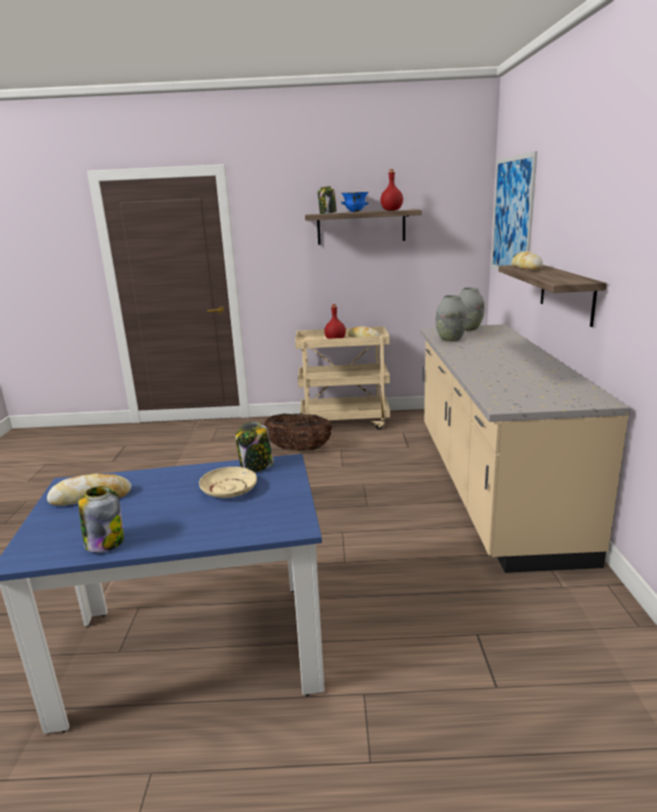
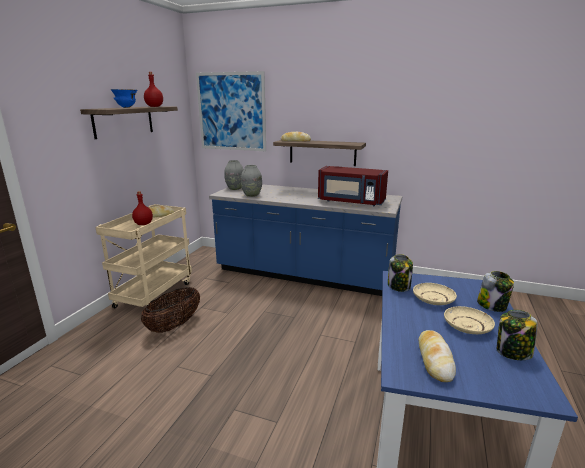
camera: 70 degrees left, 0 degrees up
(163, 513) = (467, 326): none -> beige plate
(328, 213) = (113, 108): jar -> jar (492, 305)
(491, 486) = (304, 274): beige counter -> blue counter
(509, 382) = (351, 202): none -> red microwave

